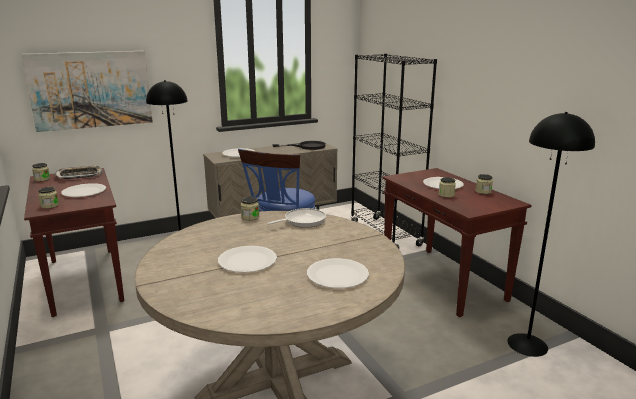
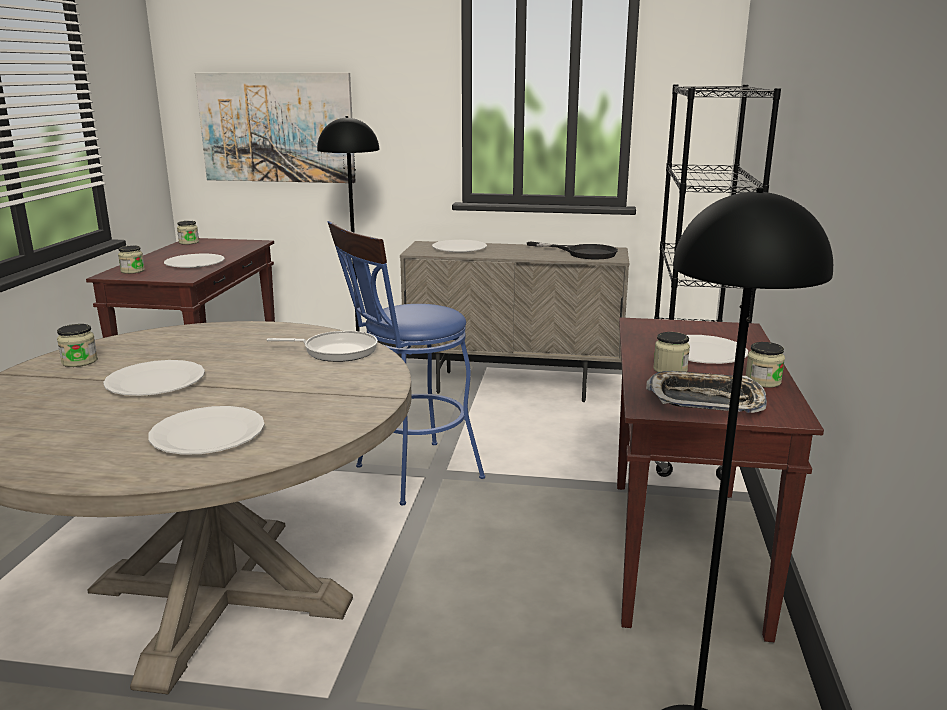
camera: 35 degrees right, 0 degrees up
(79, 175) = (230, 245): tray -> tray (705, 400)
(250, 217) = (286, 329): jar -> jar (79, 361)

